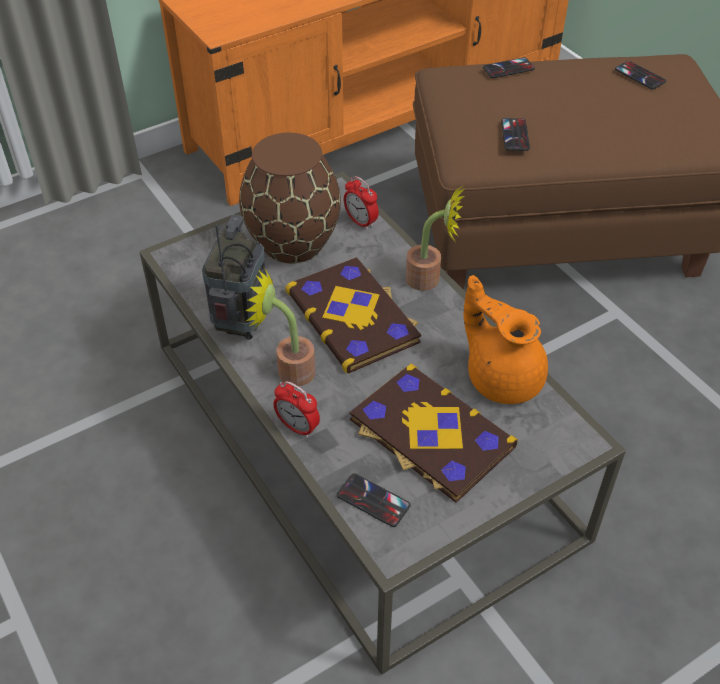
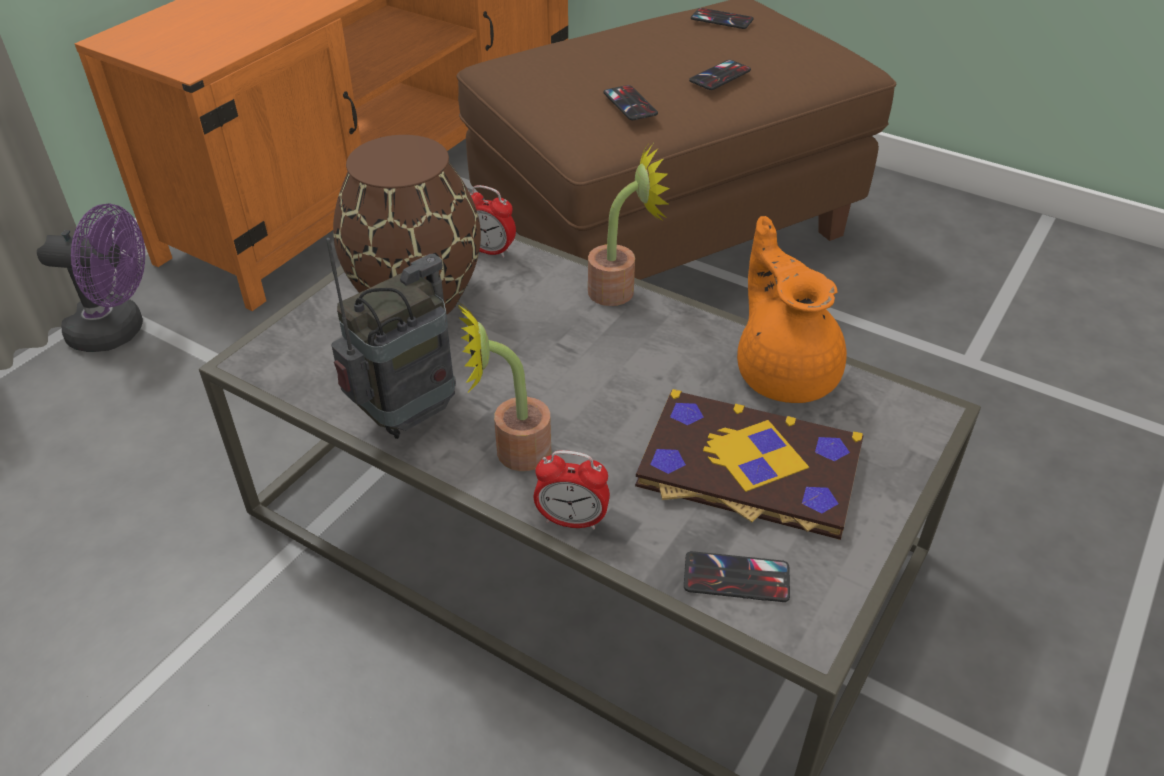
camera: 25 degrees left, 5 degrees down
(142, 195) = (118, 331): none -> purple fan
(242, 324) = (409, 416): radio -> radio turned 60 degrees clockwise
(354, 316) = (554, 360): book -> none
(502, 377) = (784, 371): orange teapot -> orange teapot turned 45 degrees clockwise
(508, 68) = (574, 41): phone -> phone (720, 76)

